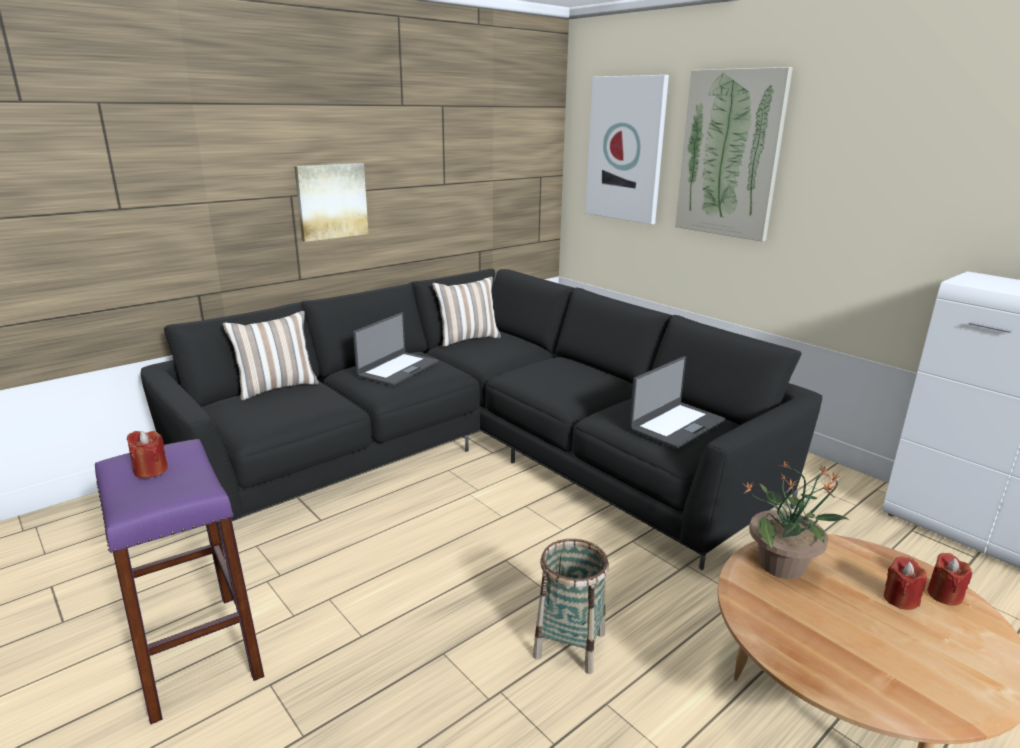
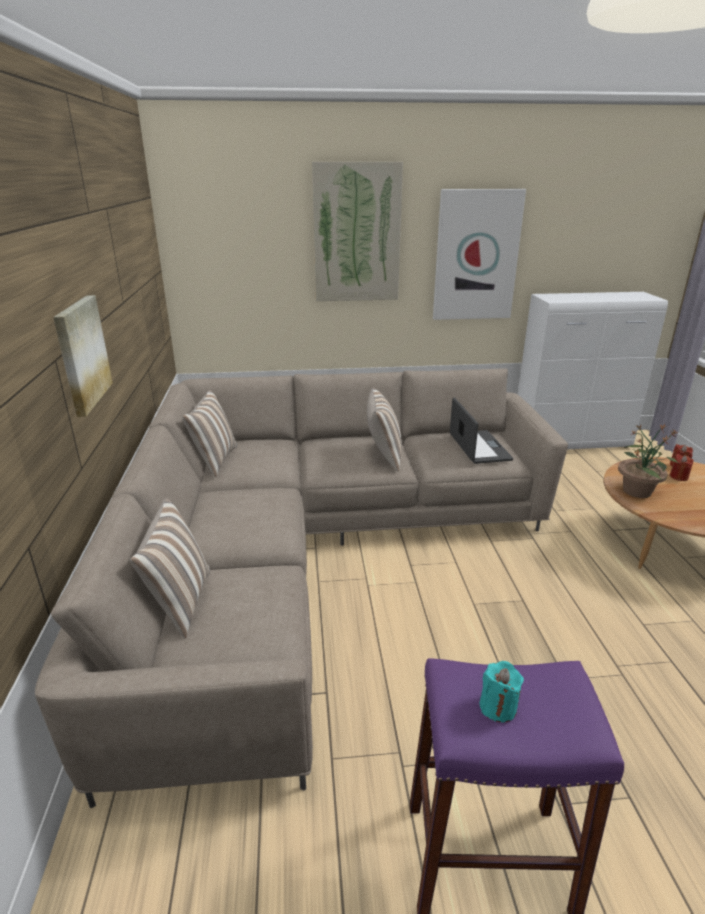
camera: 55 degrees left, 5 degrees up
(151, 470) = (498, 707): red candle -> turquoise candle
(397, 369) = (239, 515): laptop -> none
(480, 454) = (311, 554): black sofa -> beige sofa
(570, 644) = (583, 615): basket -> none
(577, 389) = (383, 456): none -> pillow
(626, 149) = (245, 237): picture -> picture (476, 256)

